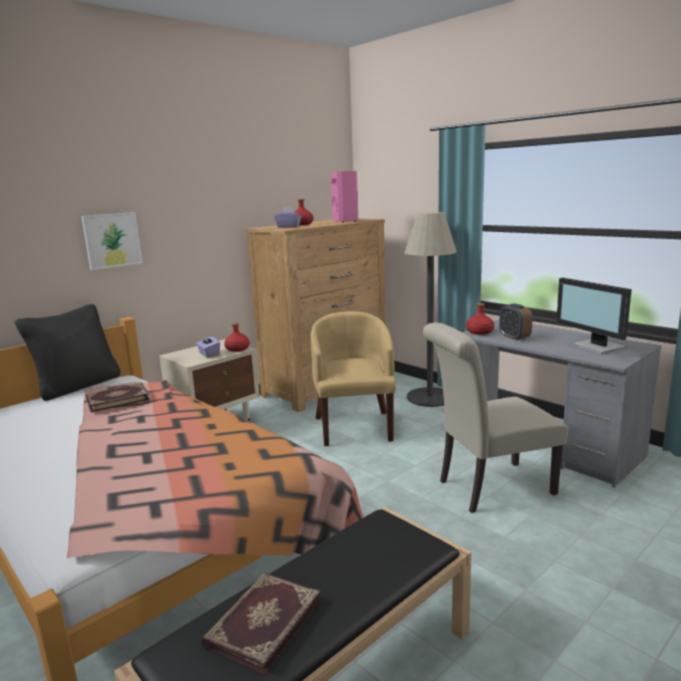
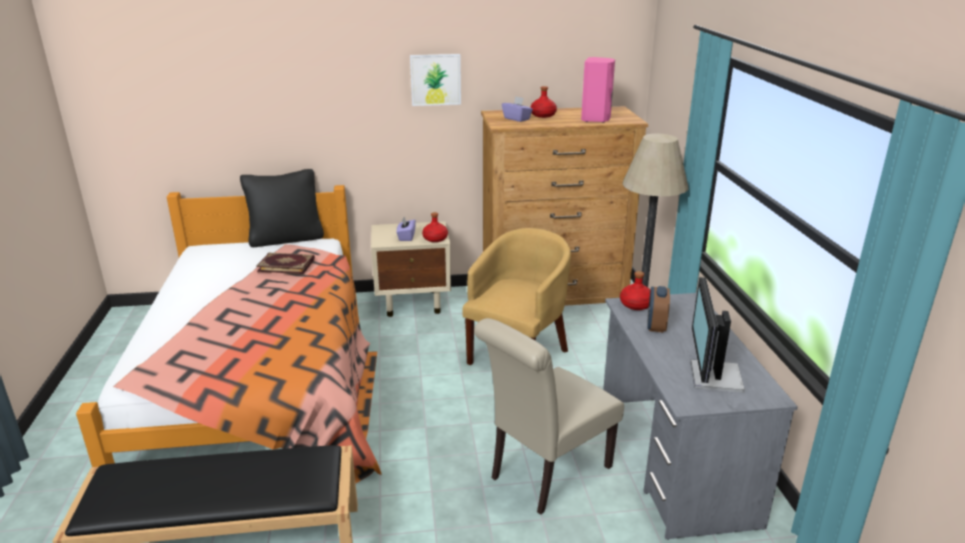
camera: 35 degrees right, 10 degrees up
(112, 240) = (334, 113): picture -> picture (435, 79)
(262, 623) = (165, 483): book -> none
(489, 488) = (545, 475): beige chair -> beige chair turned 60 degrees counterclockwise

